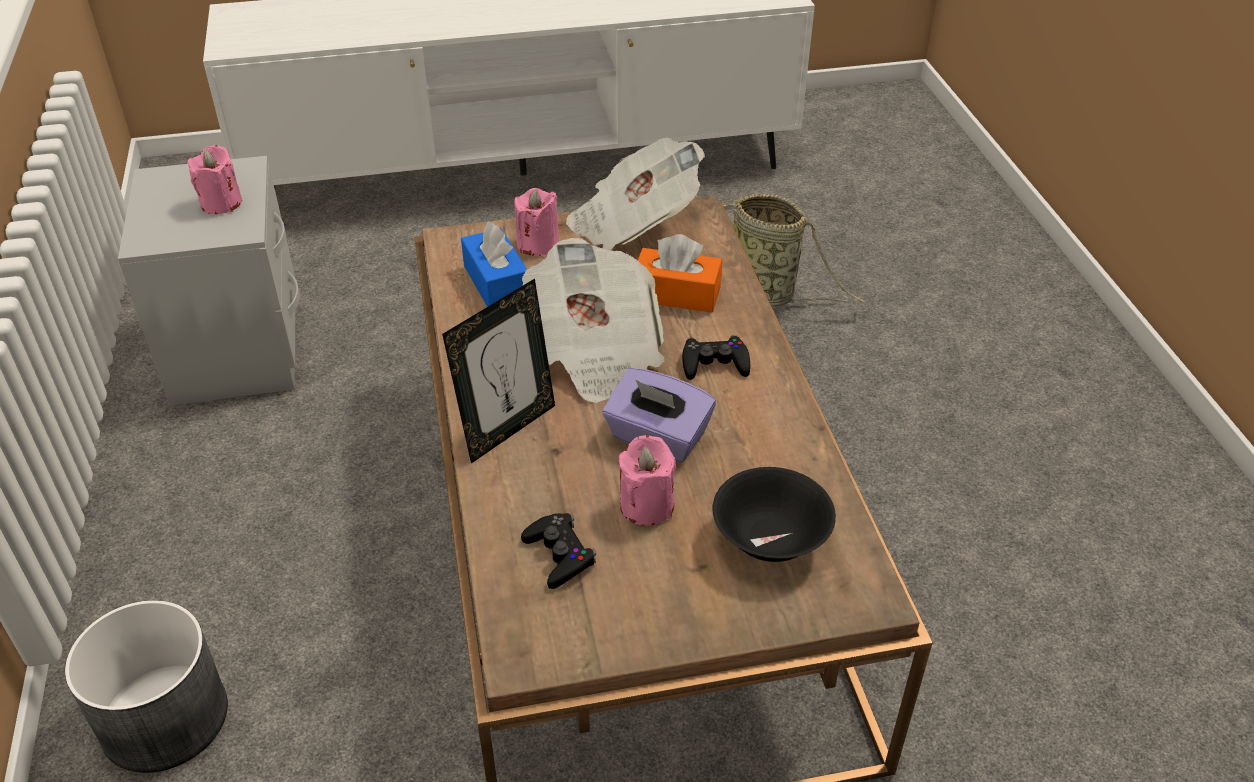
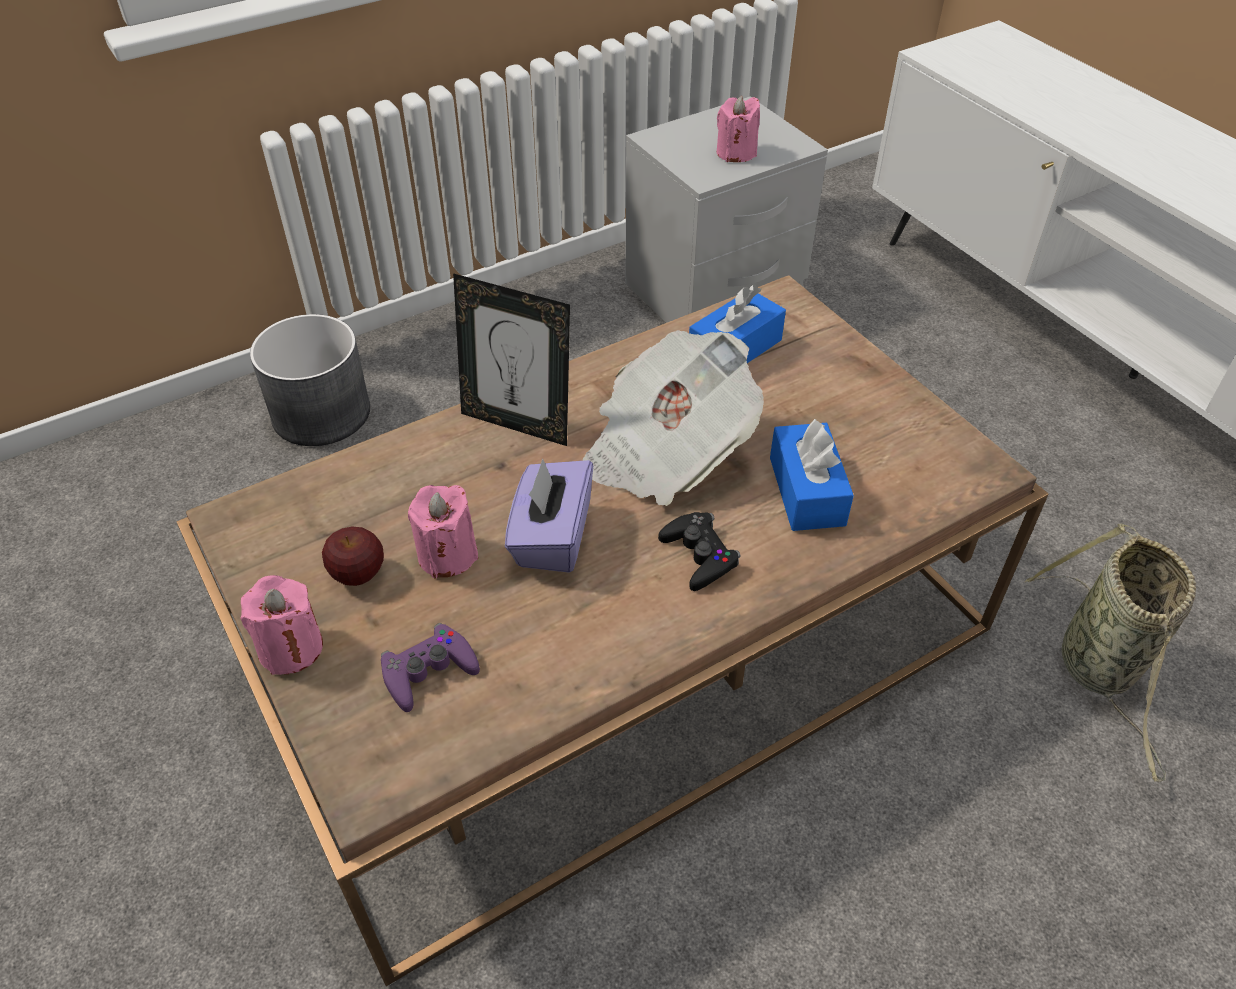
camera: 70 degrees right, 5 degrees up
(538, 244) = (820, 358): pink candle -> pink candle (291, 648)
(559, 555) = (361, 508): black game controller -> none
(633, 224) = (914, 420): newspaper -> none
(641, 569) = (358, 574): none -> apple
(676, 294) = (806, 491): orange tissue box -> blue tissue box
(769, 540) = (428, 672): black bowl -> purple game controller

